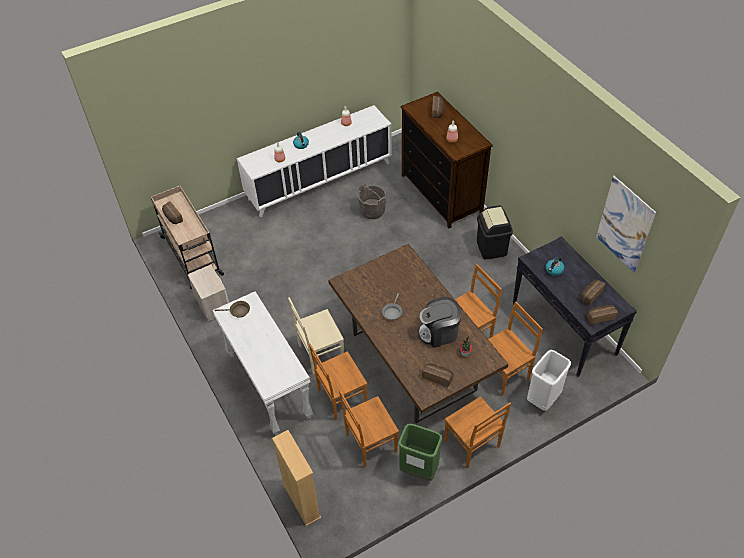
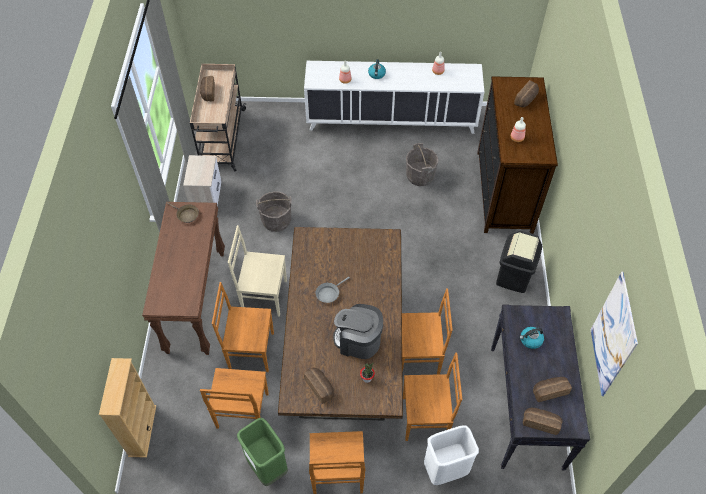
camera: 30 degrees right, 5 degrees up
(268, 386) = (195, 301): white console table -> brown console table
(286, 295) = (276, 220): none -> grey bucket
(370, 443) = (242, 412): brown chair -> brown chair turned 90 degrees counterclockwise

